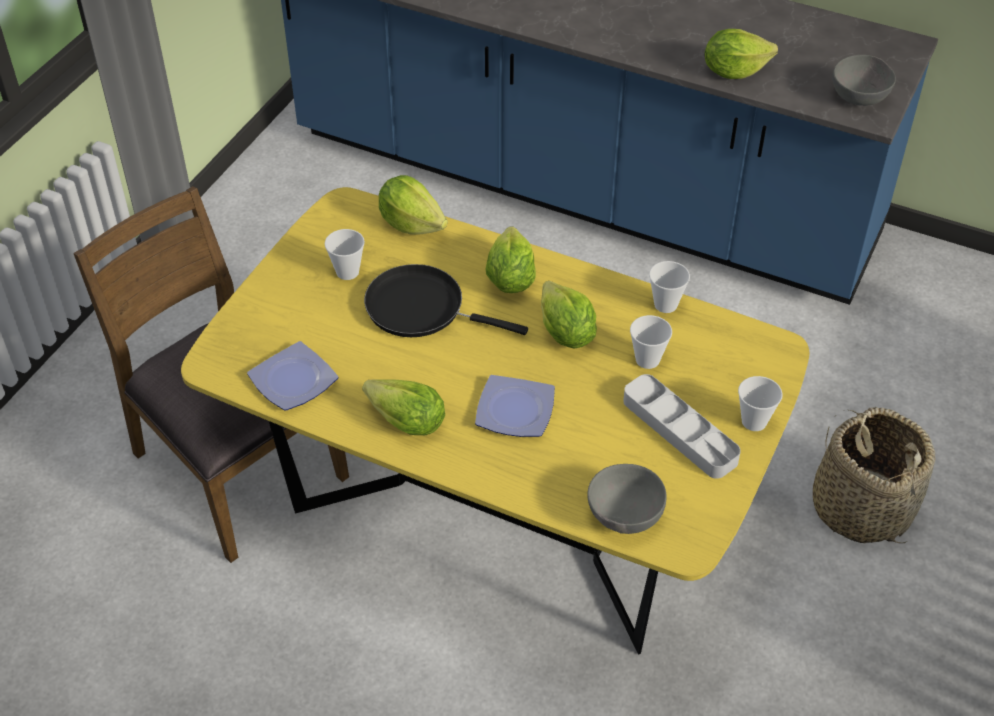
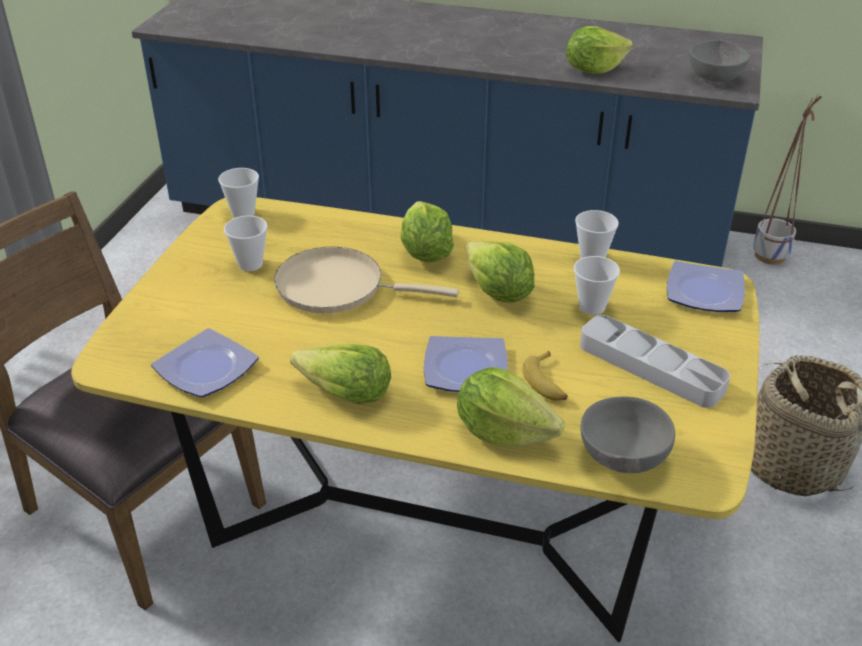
camera: 10 degrees left, 10 degrees down
(411, 223) = (310, 217): lettuce -> lettuce (503, 432)
(422, 308) = (338, 287): black frying pan -> beige frying pan
(582, 434) = (547, 383): none -> banana
(754, 421) = (725, 349): cup -> cup (243, 213)
(759, 358) = (706, 293): none -> plate
(930, 264) = (770, 256): none -> planter

